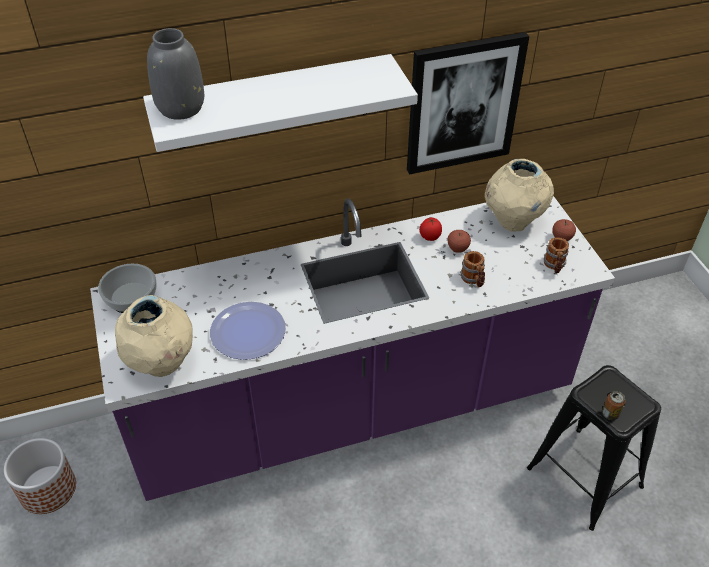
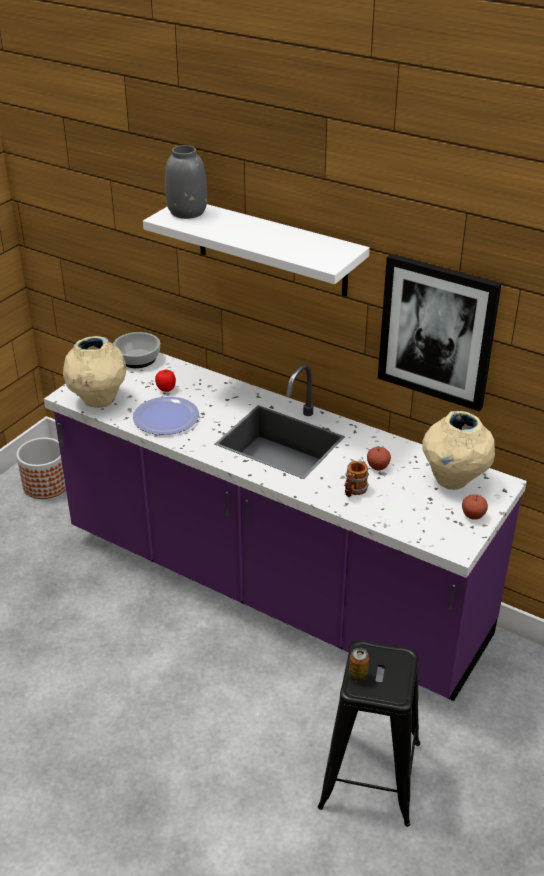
camera: 50 degrees right, 10 degrees down
(429, 237) = (370, 447): tomato -> tomato (166, 389)
(554, 266) = (432, 526): mug -> none

